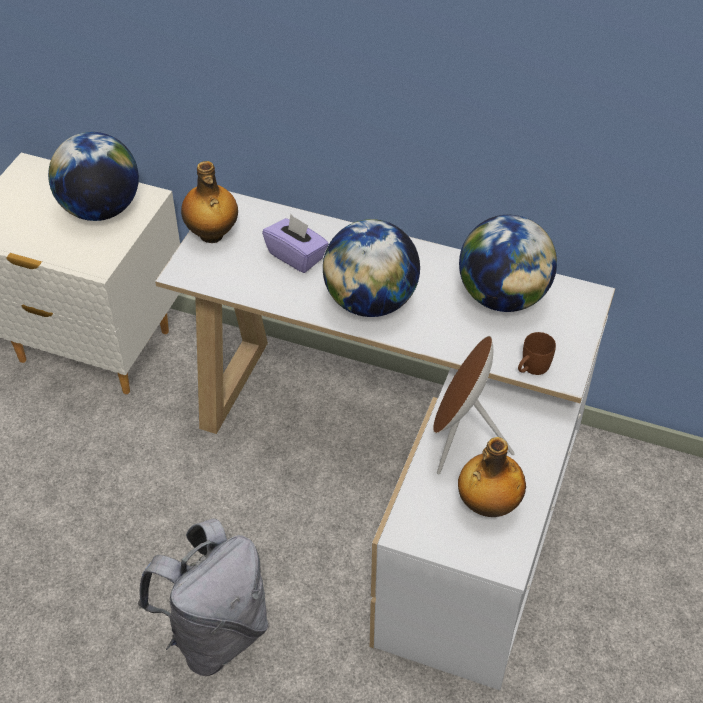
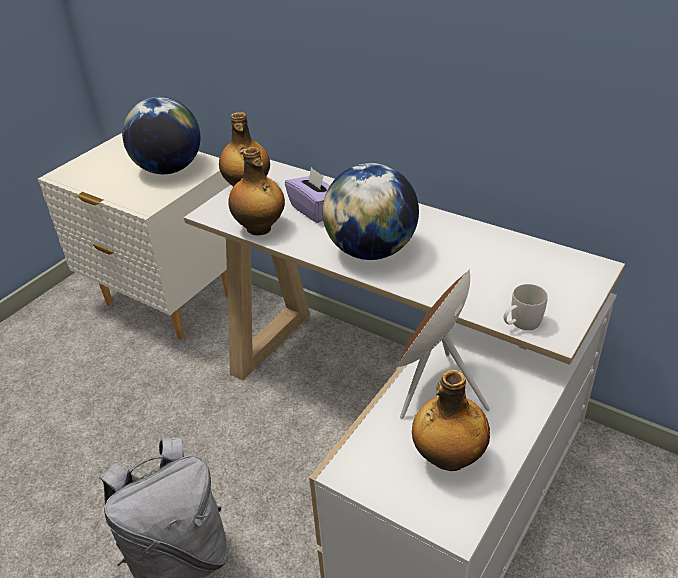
camera: 15 degrees right, 10 degrees down
(245, 287) = (260, 229): none -> bottle
(502, 297) = (504, 259): globe -> none
(531, 368) = (520, 324): brown mug -> white mug

